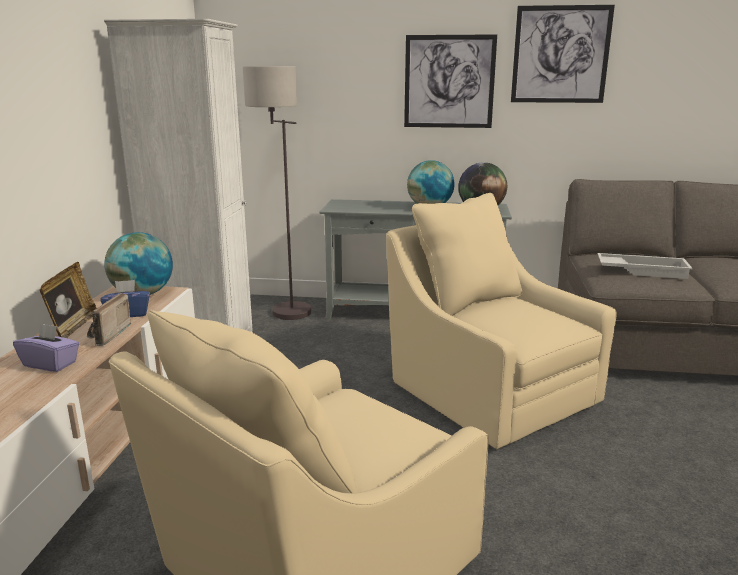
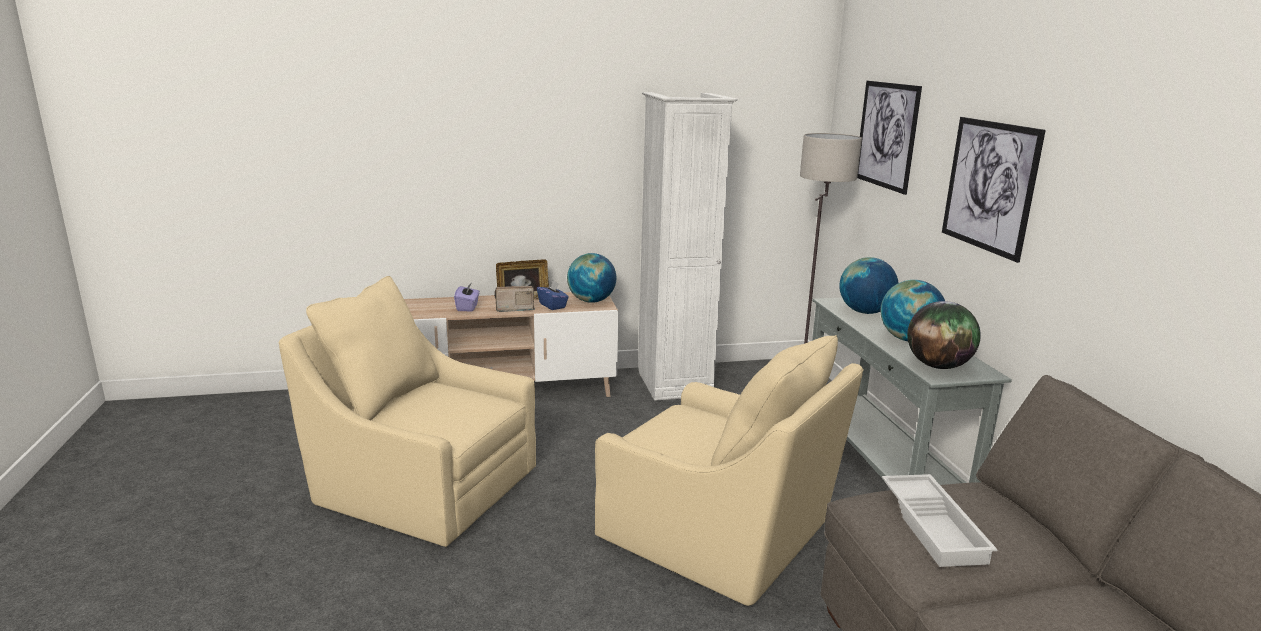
camera: 70 degrees right, 0 degrees up
(366, 206) = (865, 312): none -> globe
(489, 391) = (720, 536): beige armchair -> beige armchair turned 90 degrees clockwise
(560, 55) = (1114, 175): picture -> picture (886, 135)

